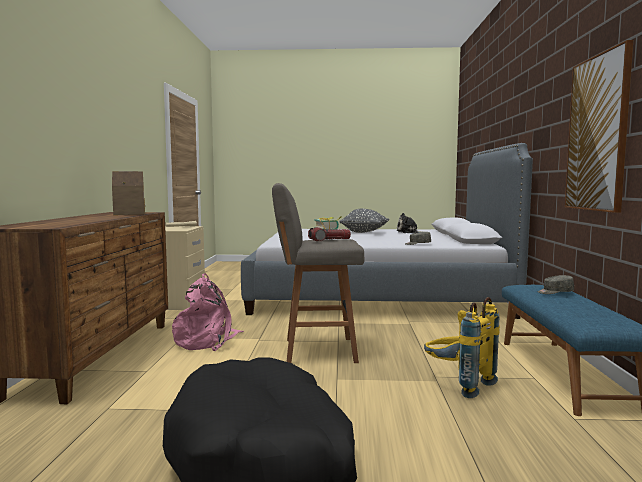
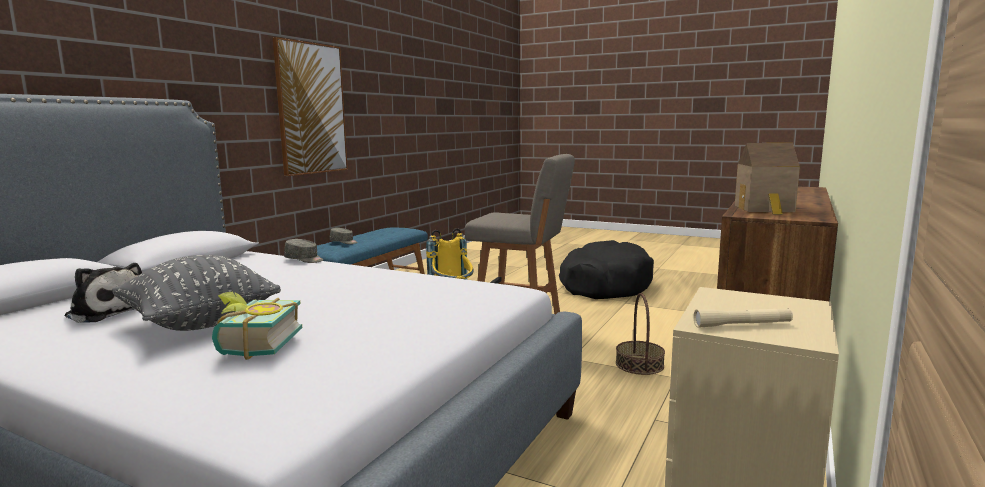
camera: 155 degrees left, 5 degrees up
(207, 341) = (639, 364): pink backpack -> basket
(329, 240) = (507, 215): flashlight -> none

